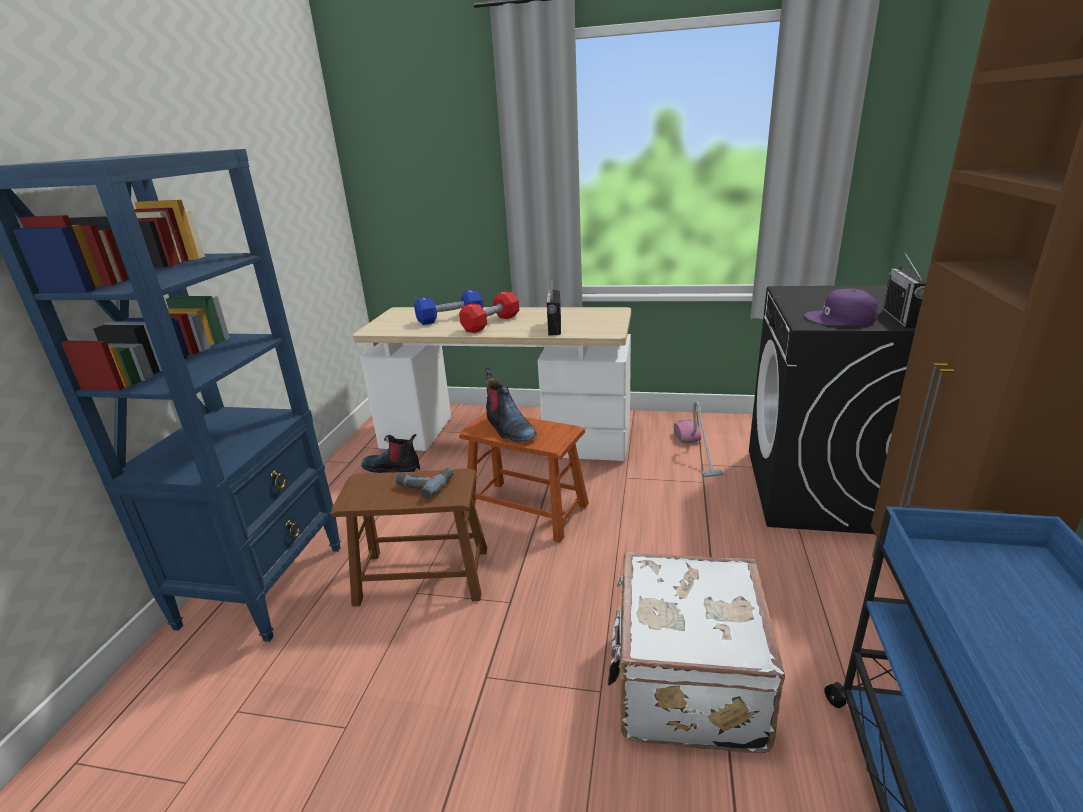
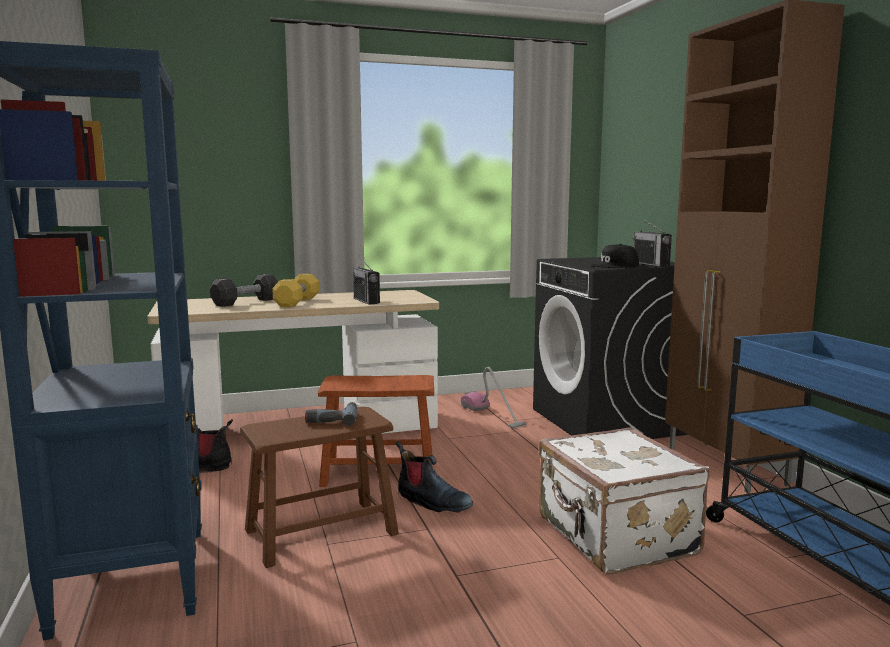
camera: 30 degrees left, 15 degrees down
(450, 318) = (246, 302): blue dumbbell -> black dumbbell
(491, 323) = (297, 302): red dumbbell -> yellow dumbbell
(508, 428) = (365, 382): boot -> boot (432, 502)
(840, 318) = (614, 266): purple cap -> black cap

